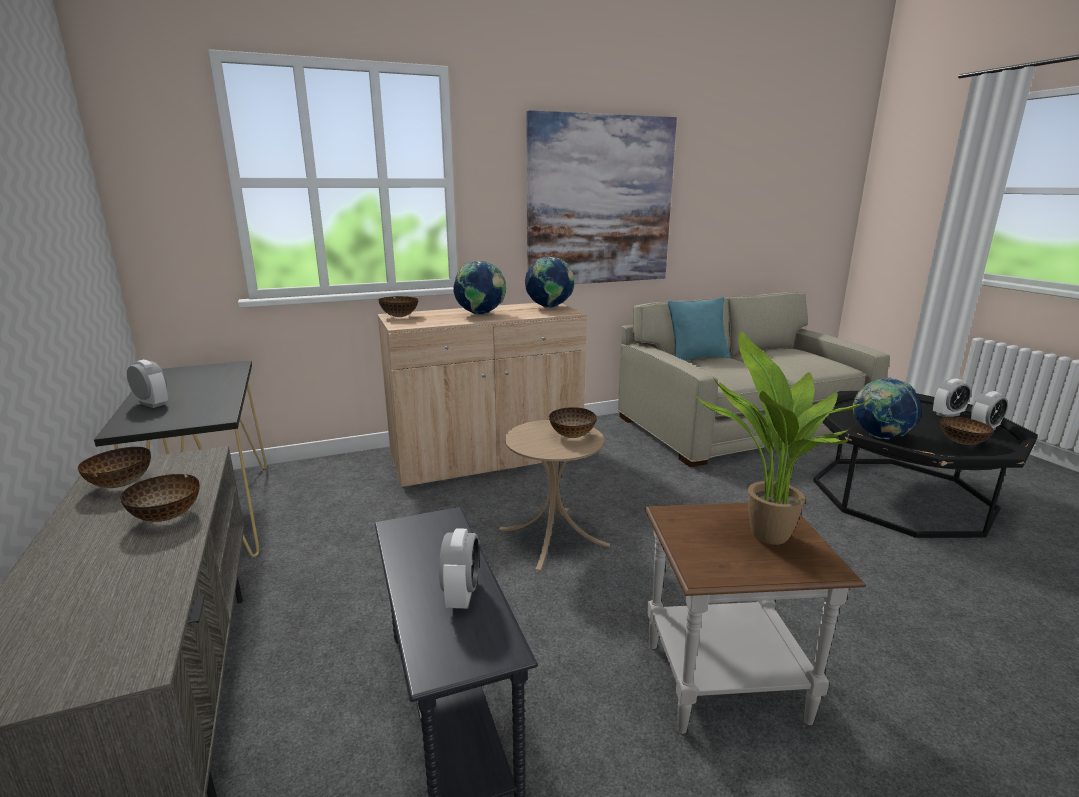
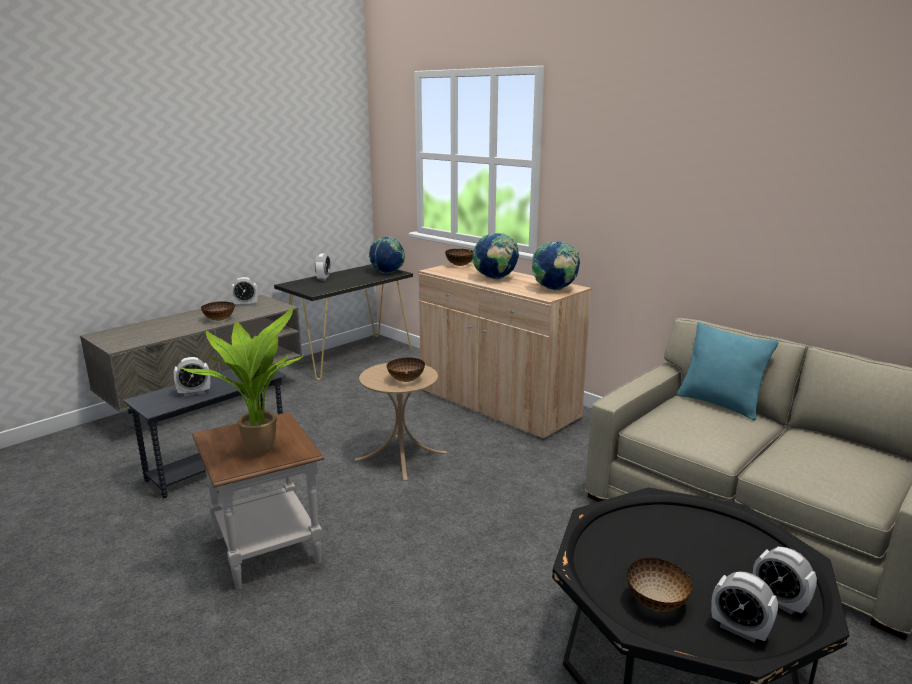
camera: 65 degrees right, 0 degrees up
(121, 484) = (246, 304): bowl -> alarm clock
(600, 201) = (672, 194): picture -> none
(880, 437) = (607, 537): globe -> globe (387, 273)

